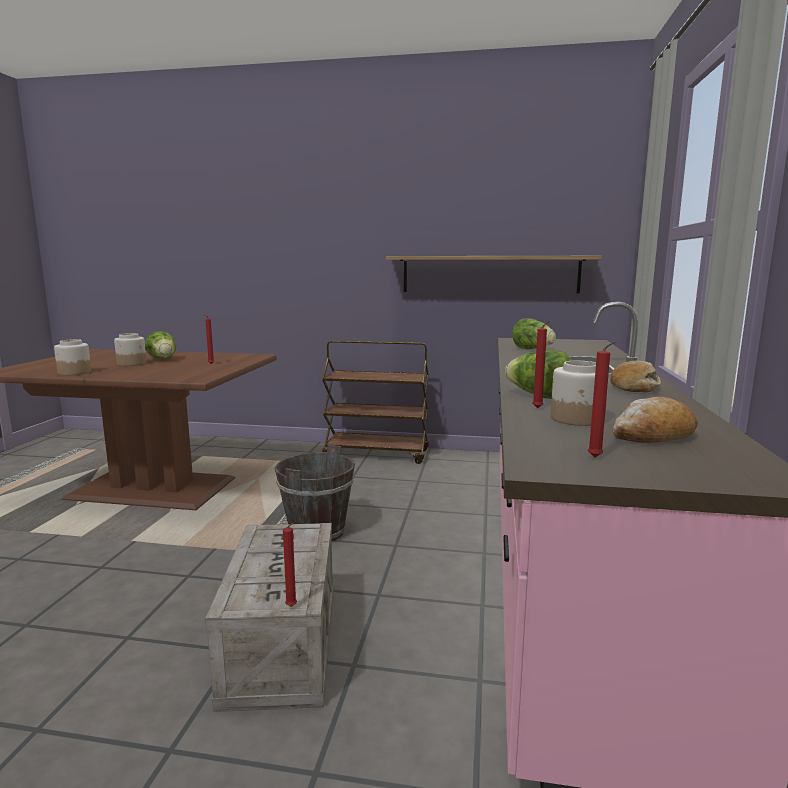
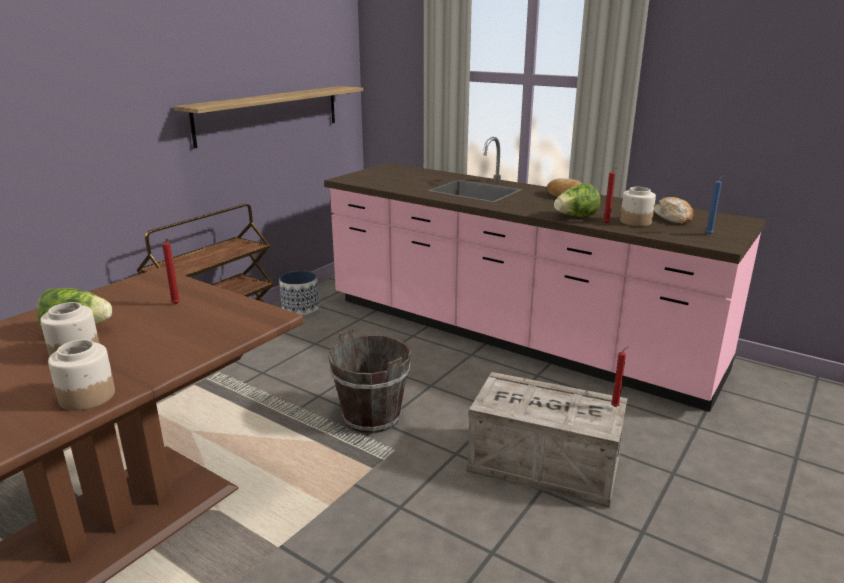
camera: 65 degrees left, 10 degrees up
(472, 460) = (300, 308): none -> planter
(532, 349) = (405, 185): lettuce -> none
(597, 458) = (710, 234): red candle -> blue candle

